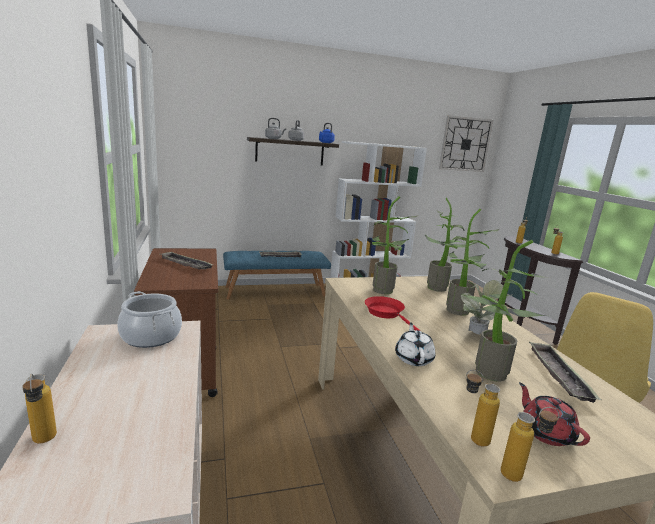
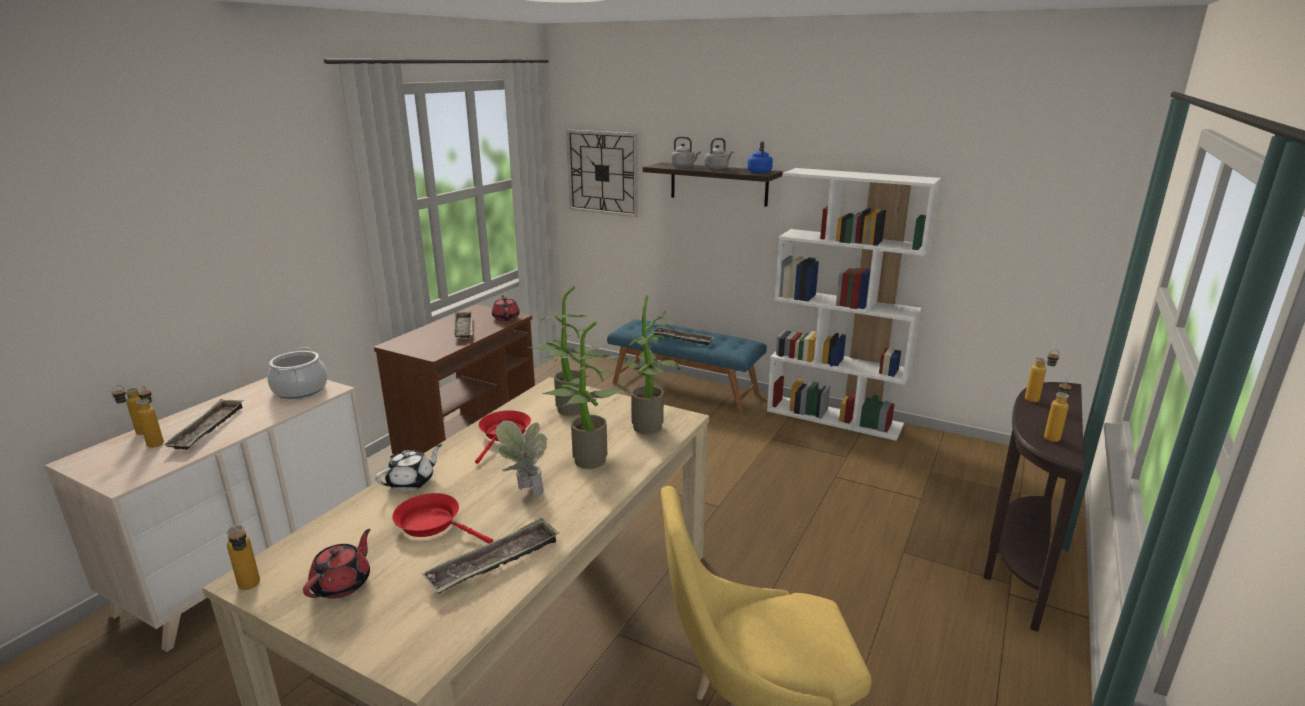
camera: 45 degrees right, 5 degrees up
(132, 399) = (208, 429): none -> tray
(201, 252) = (506, 317): none -> red teapot
(465, 144) = (1067, 173): wall clock -> wall clock (603, 173)
(472, 438) = (289, 552): bottle -> bottle (156, 441)
(486, 373) = (433, 524): potted plant -> red frying pan

